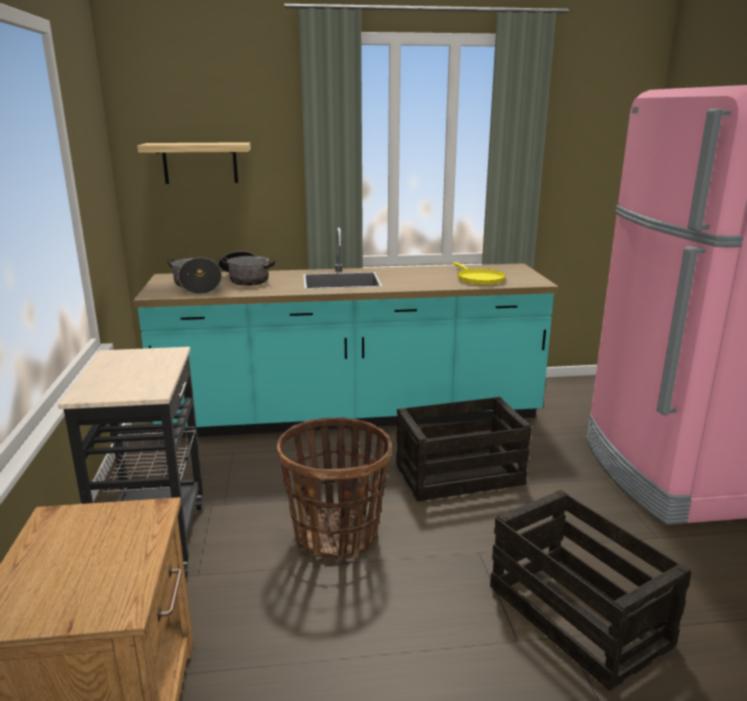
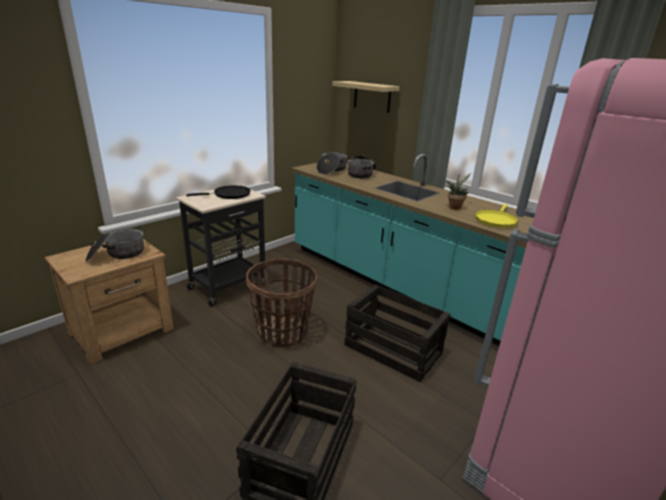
camera: 50 degrees right, 5 degrees up
(100, 545) = (117, 254): none -> cooking pot
(137, 365) = (229, 195): none -> black frying pan
(423, 280) = (454, 207): none -> potted plant

